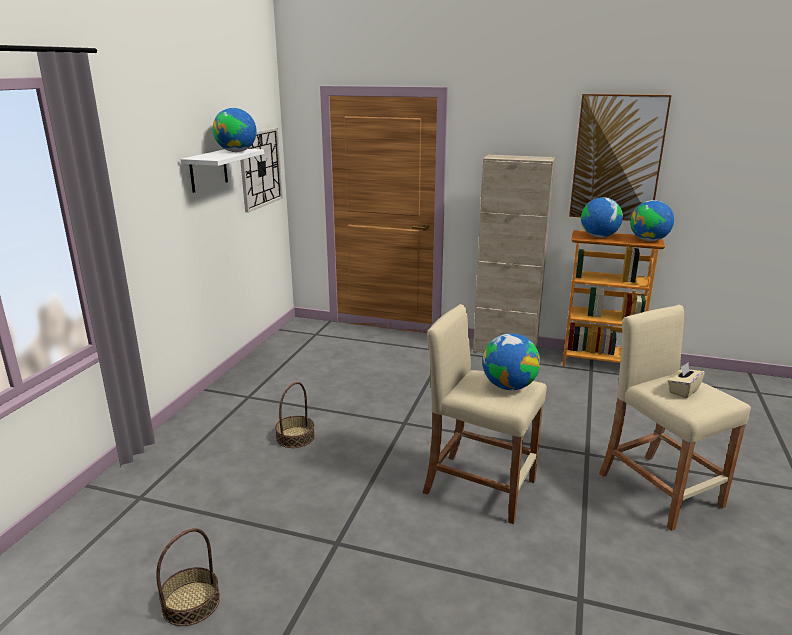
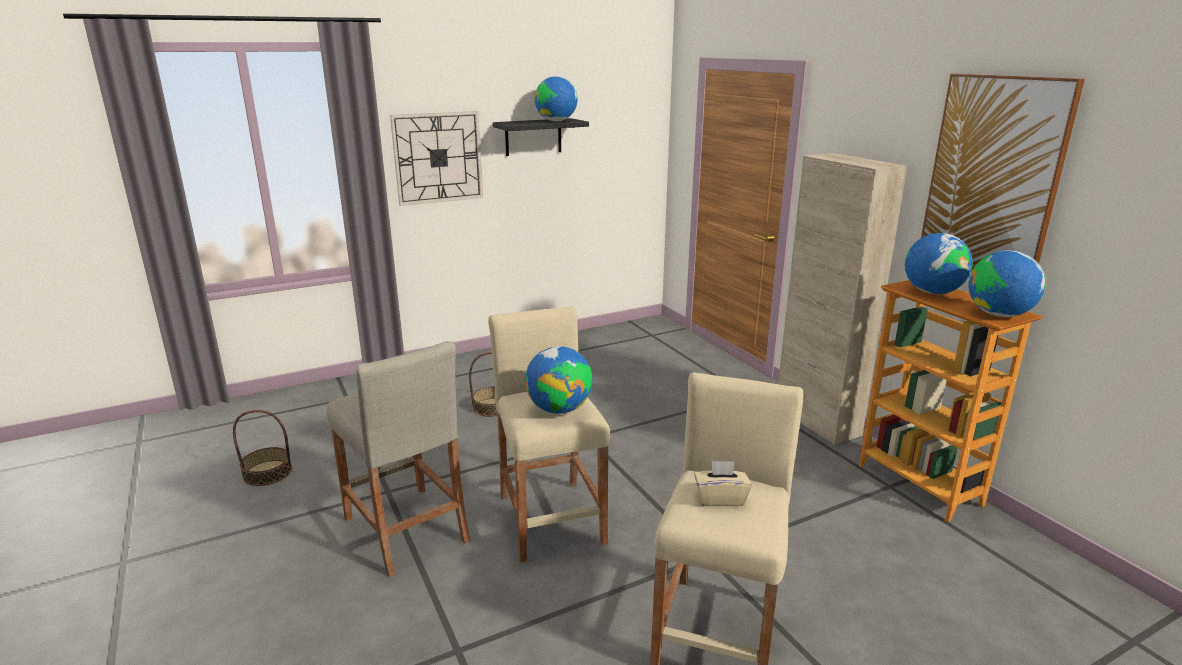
camera: 45 degrees right, 0 degrees up
(208, 170) = (533, 137): white shelf -> black shelf
(260, 168) = (620, 144): wall clock -> wall clock (438, 157)
(405, 558) = (406, 529): none -> beige stool

